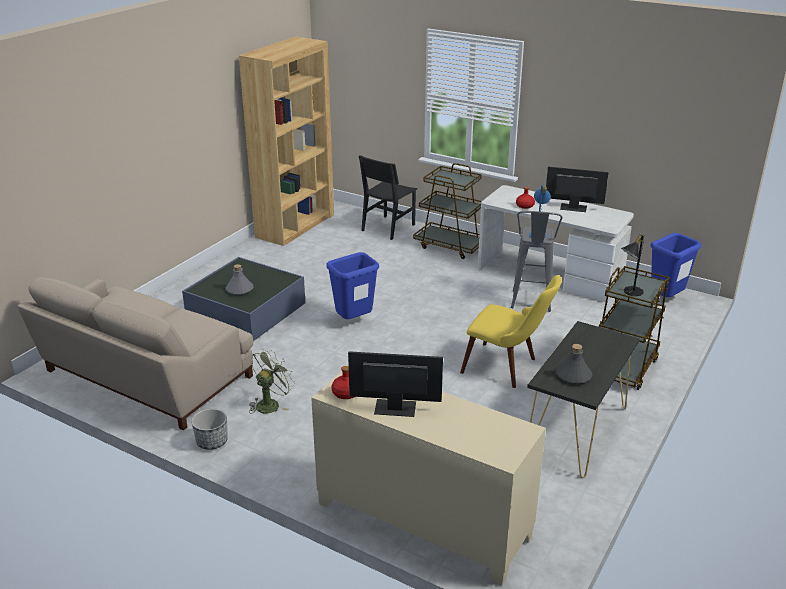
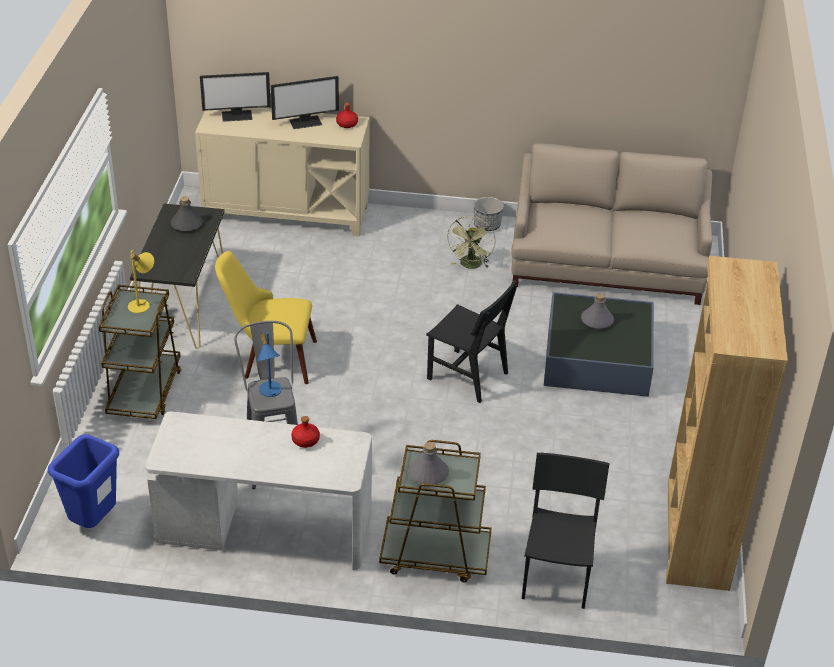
camera: 155 degrees right, 10 degrees up
(354, 321) = (467, 376): blue trash can -> black chair
(458, 180) = (429, 473): none -> grey bottle
(573, 208) = (235, 455): monitor -> monitor (237, 115)
(629, 291) = (142, 304): black table lamp -> yellow table lamp

